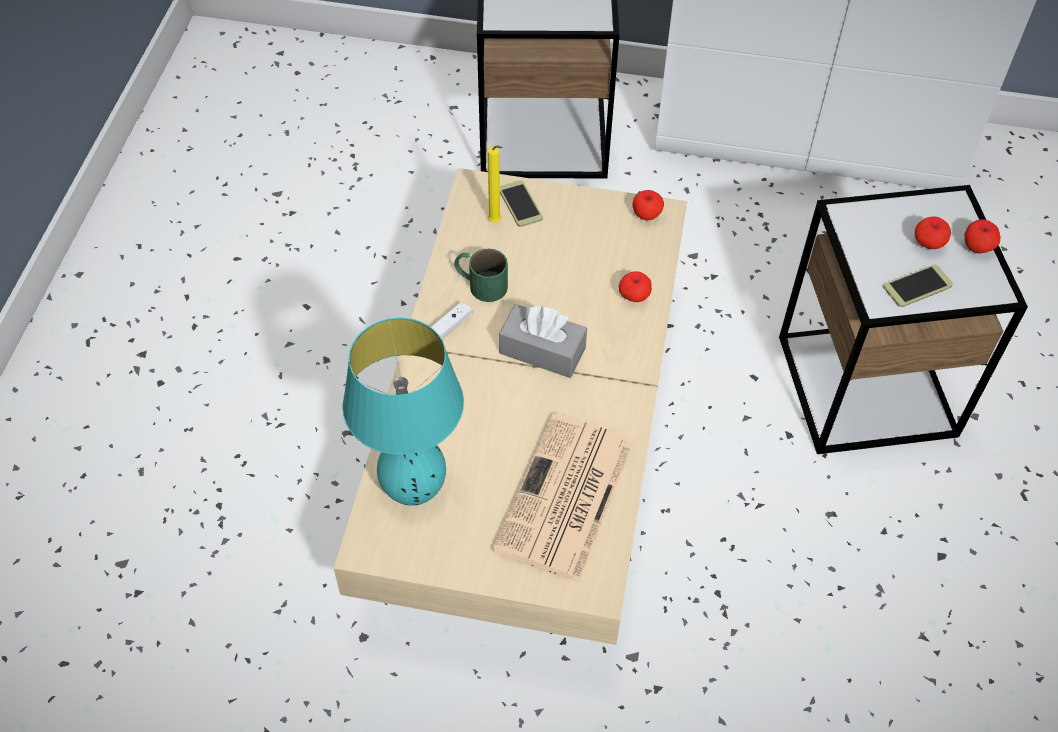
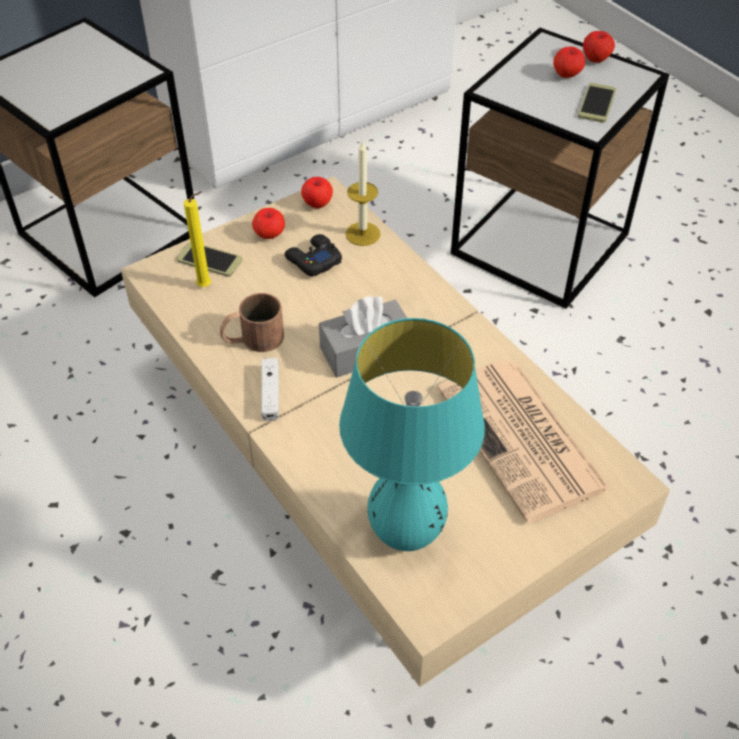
camera: 45 degrees left, 5 degrees down
(480, 283) = (252, 339): green mug -> brown mug
(589, 257) = (313, 260): none -> black game controller
(634, 296) = (382, 264): apple -> apple (269, 235)
(649, 263) = (362, 234): none -> candle

